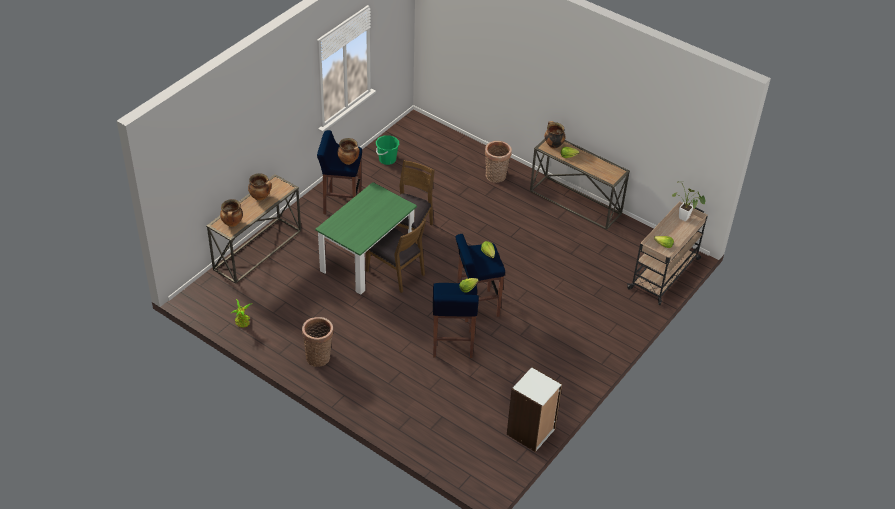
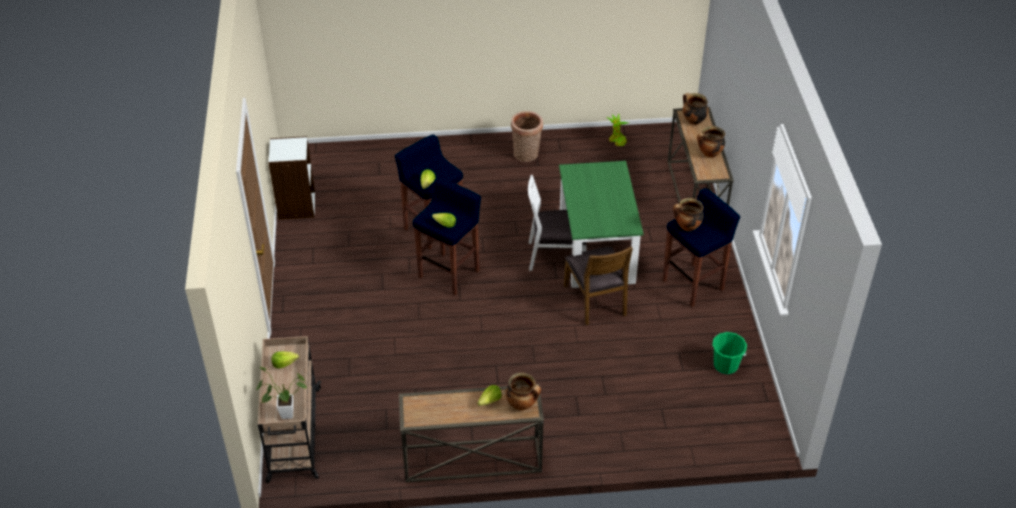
camera: 140 degrees right, 0 degrees up
(396, 272) = (556, 256): brown chair -> white chair
(496, 177) = (592, 428): basket -> none

